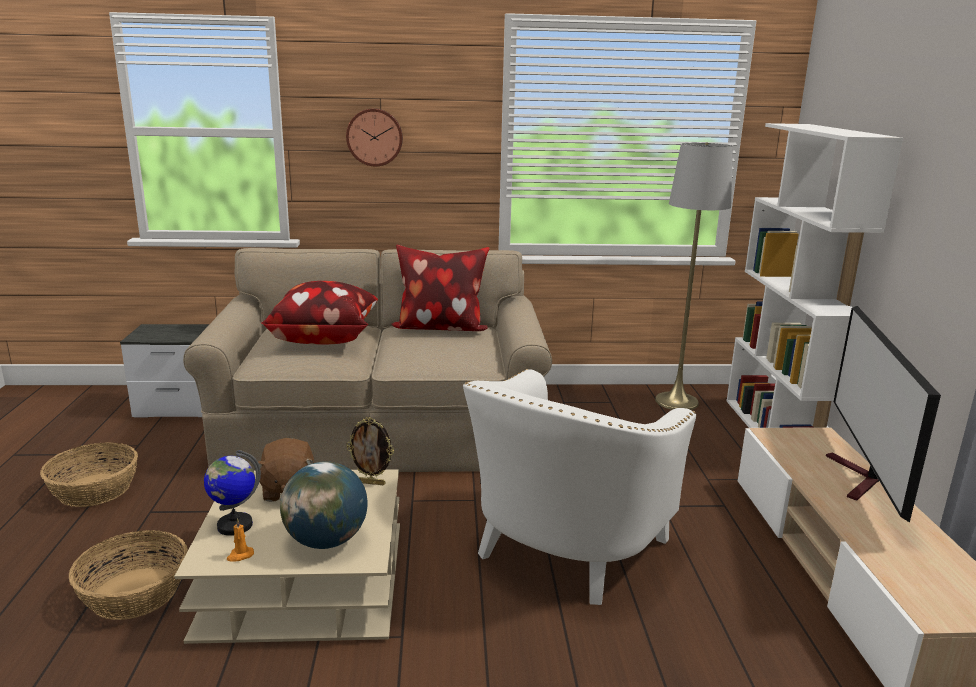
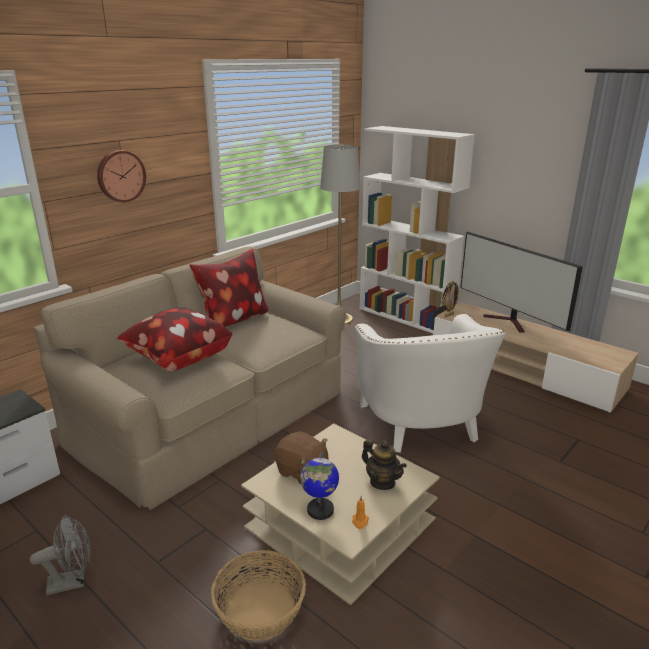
camera: 45 degrees left, 5 degrees up
(94, 489) = (73, 581): basket -> grey fan
(326, 540) = (382, 482): globe -> teapot
(372, 483) = (337, 439): picture frame -> picture frame (448, 315)

